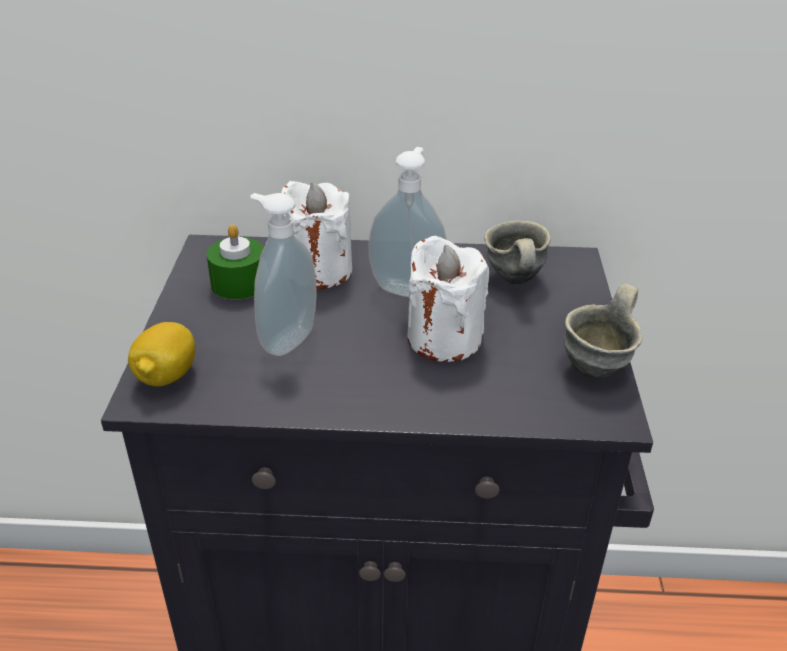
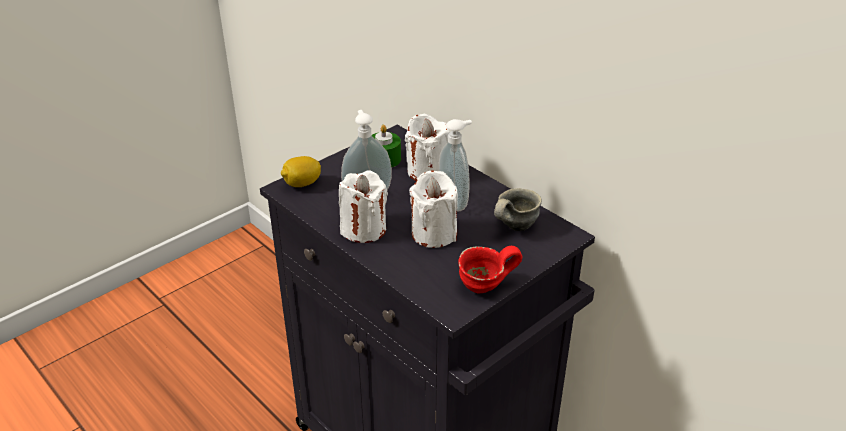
camera: 45 degrees right, 0 degrees up
(351, 385) = (363, 229): none -> white candle
(601, 367) = (485, 289): grey mug -> red mug

